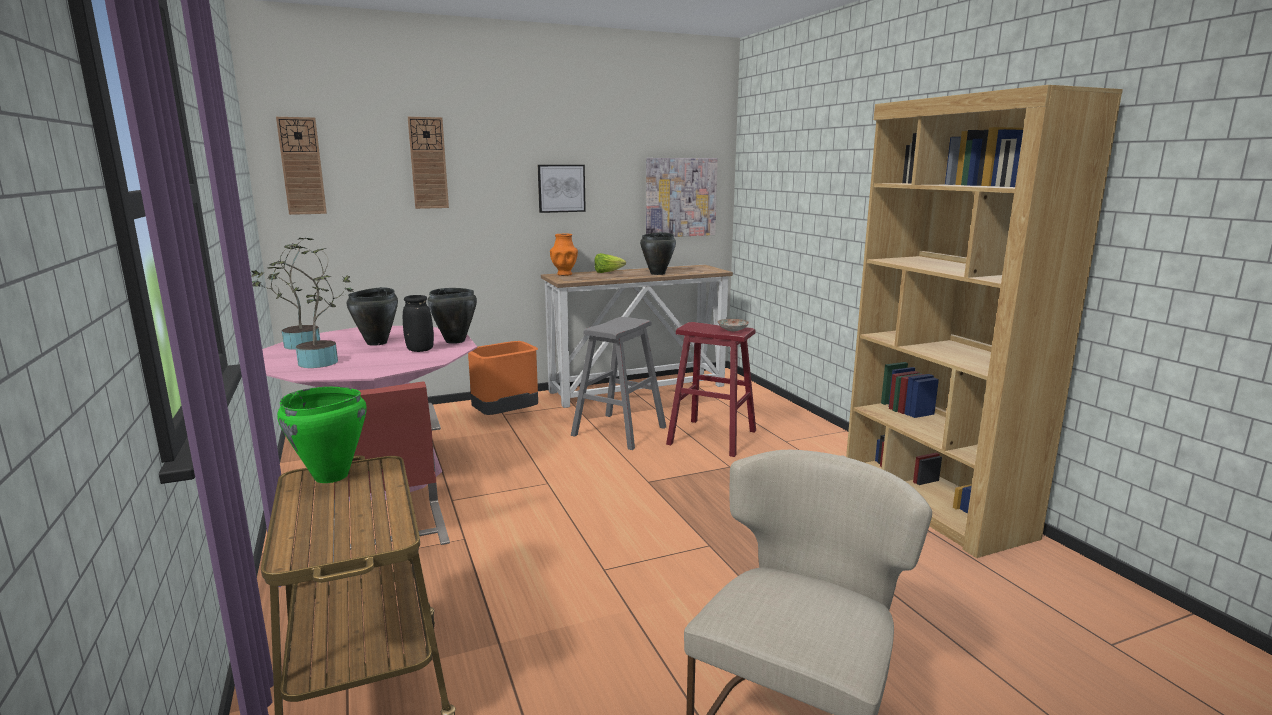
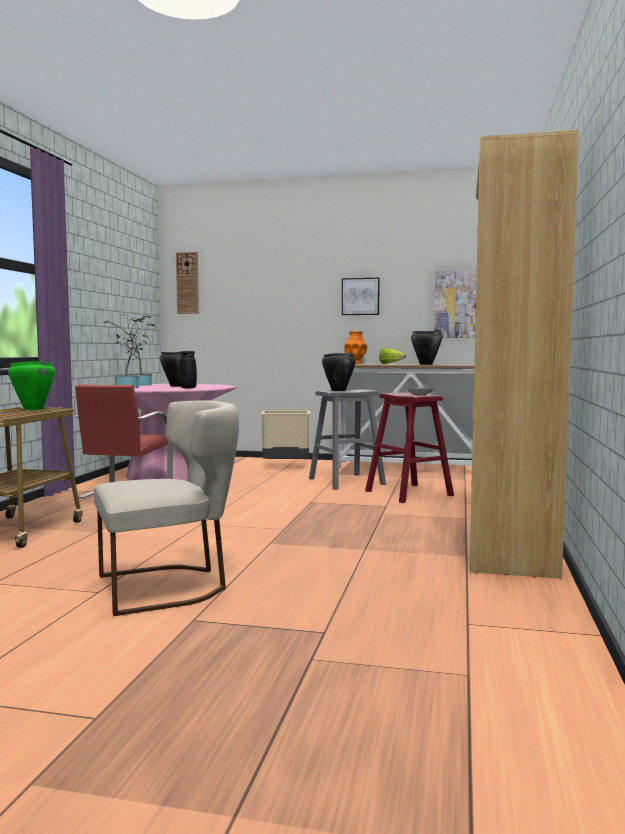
camera: 35 degrees right, 10 degrees down
(428, 163) = (264, 279): wall clock -> none
(455, 341) = (218, 387): black cooking pot -> black cooking pot (338, 390)
(505, 417) = (286, 467): orange trash can -> beige trash can

